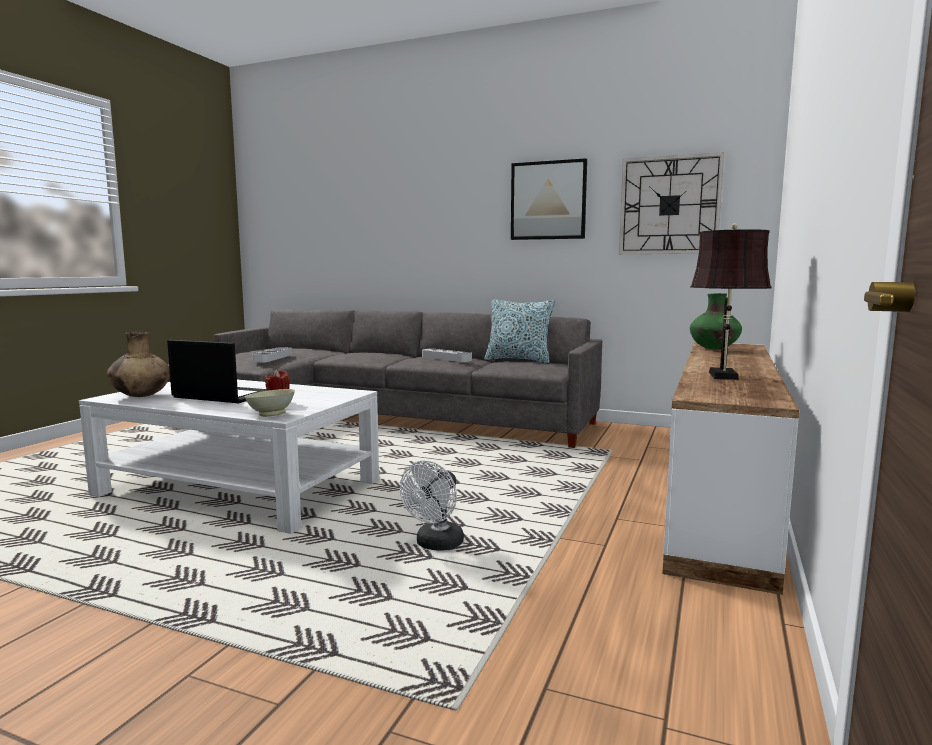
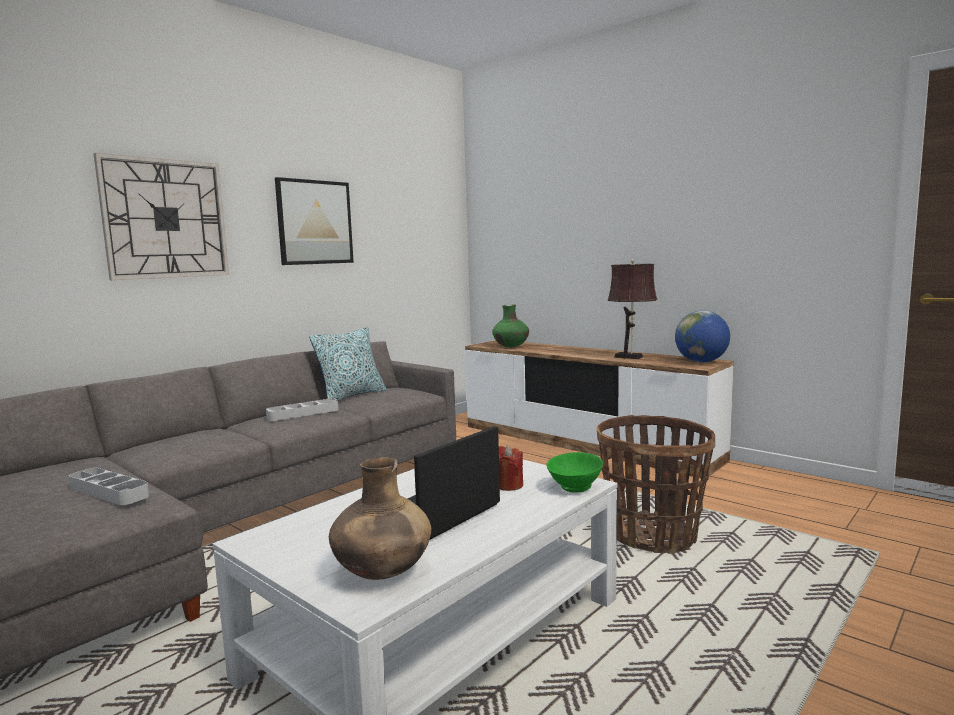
camera: 70 degrees left, 0 degrees up
(271, 414) = (574, 488): beige bowl -> green bowl
(436, 545) = (652, 536): white fan -> basket
(669, 205) = (409, 233): wall clock -> wall clock (165, 219)
(746, 397) = (701, 362): none -> globe

